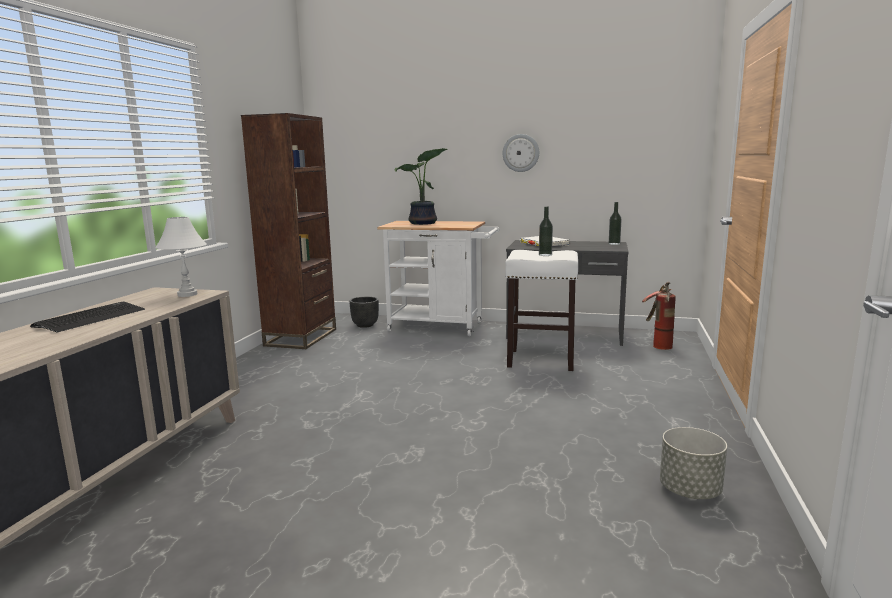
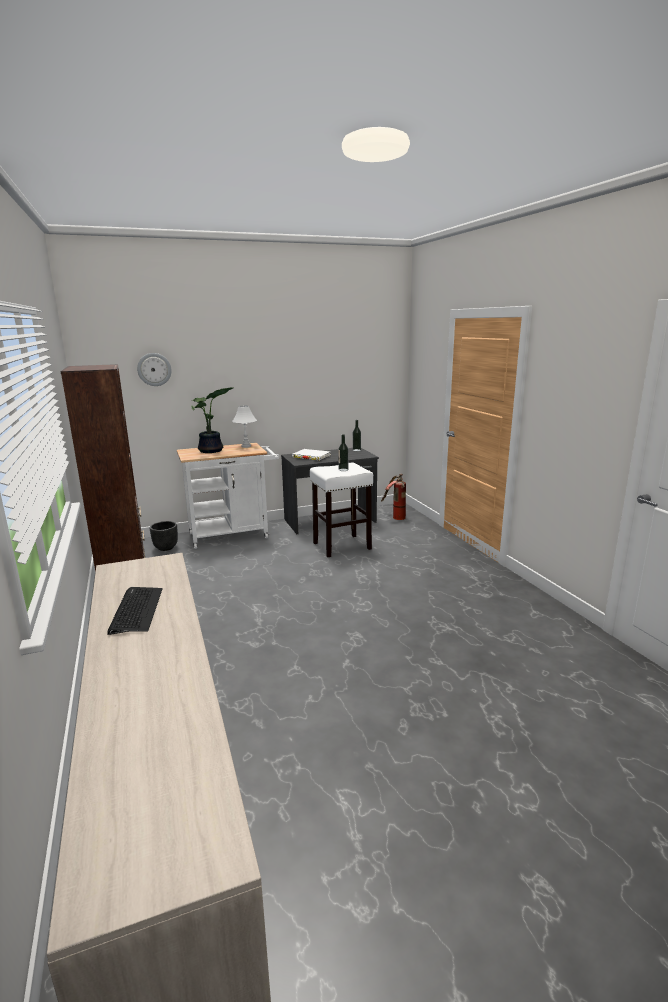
camera: 35 degrees left, 5 degrees up
(187, 294) = (156, 565): white table lamp -> white table lamp (246, 446)
(521, 153) = (281, 385): wall clock -> wall clock (154, 369)
(690, 491) = (514, 606): grey planter -> none

